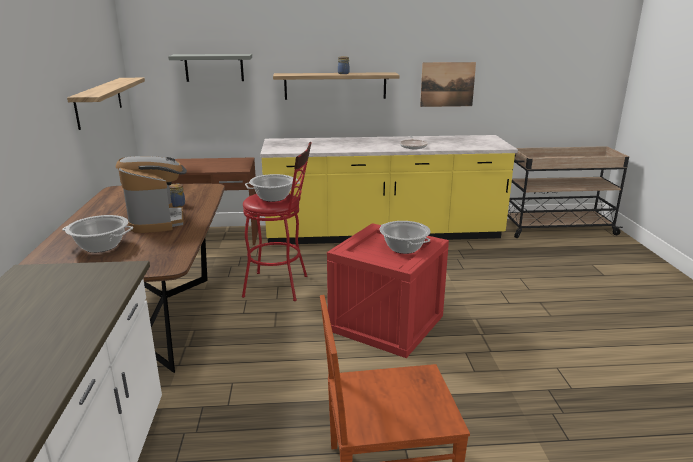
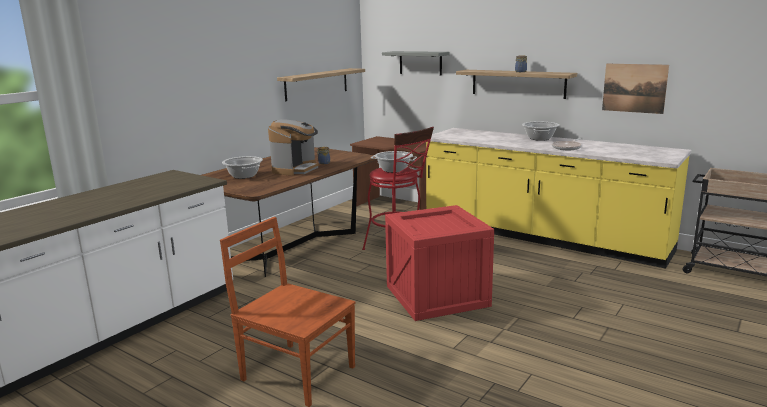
camera: 40 degrees right, 5 degrees down
(404, 248) = (451, 226): cooking pot -> cooking pot (539, 138)

